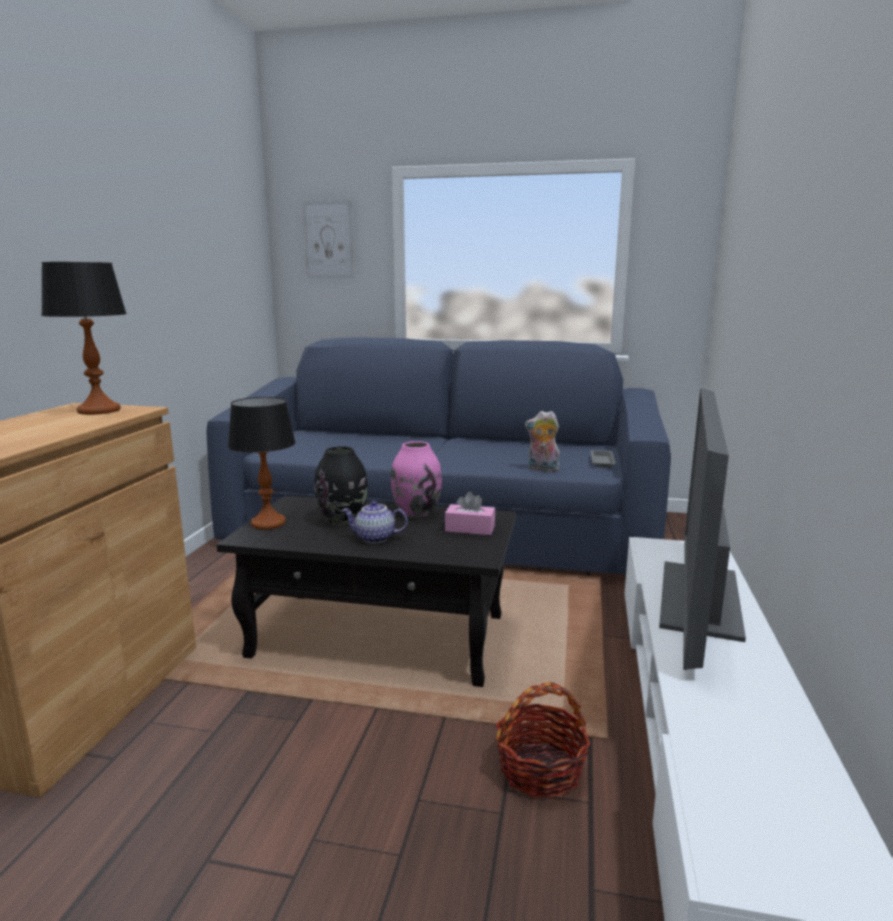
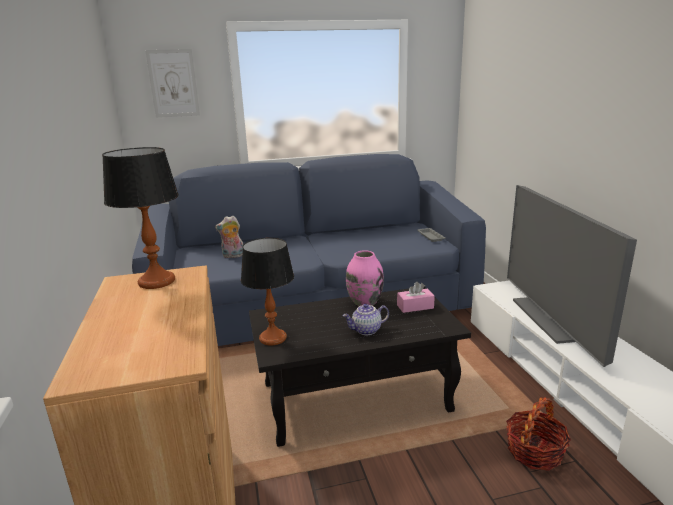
camera: 25 degrees left, 5 degrees up
(343, 520) = (324, 321): black vase -> none
(542, 469) = (402, 250): plush toy -> plush toy (232, 256)

